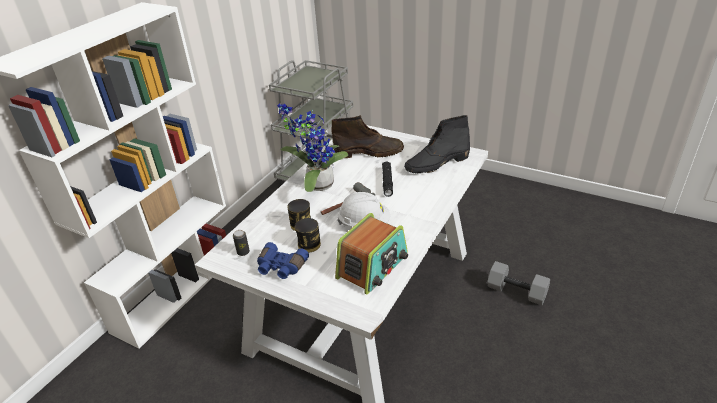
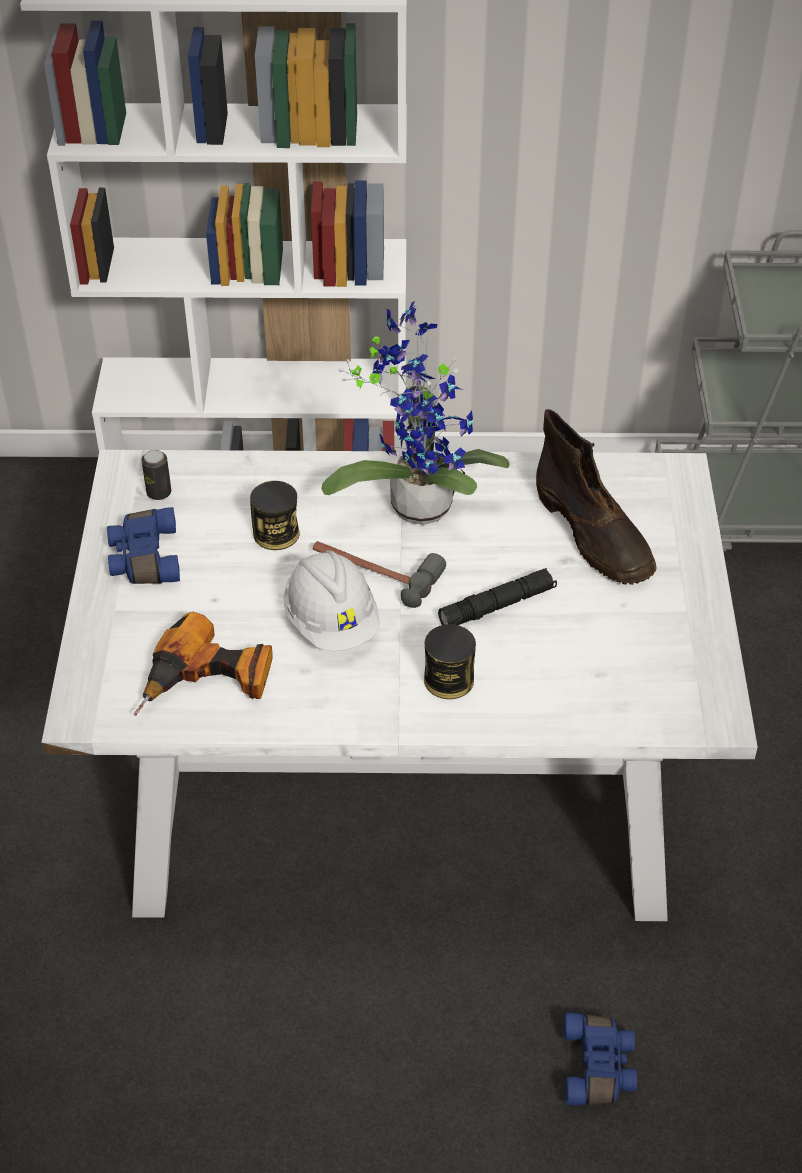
camera: 60 degrees right, 10 degrees up
(309, 244) = (224, 569): can -> can (449, 680)
(373, 266) = (209, 683): radio -> power drill
(436, 164) = (626, 666): black boot -> none
(517, 291) = (599, 1067): grey dumbbell -> blue binoculars

